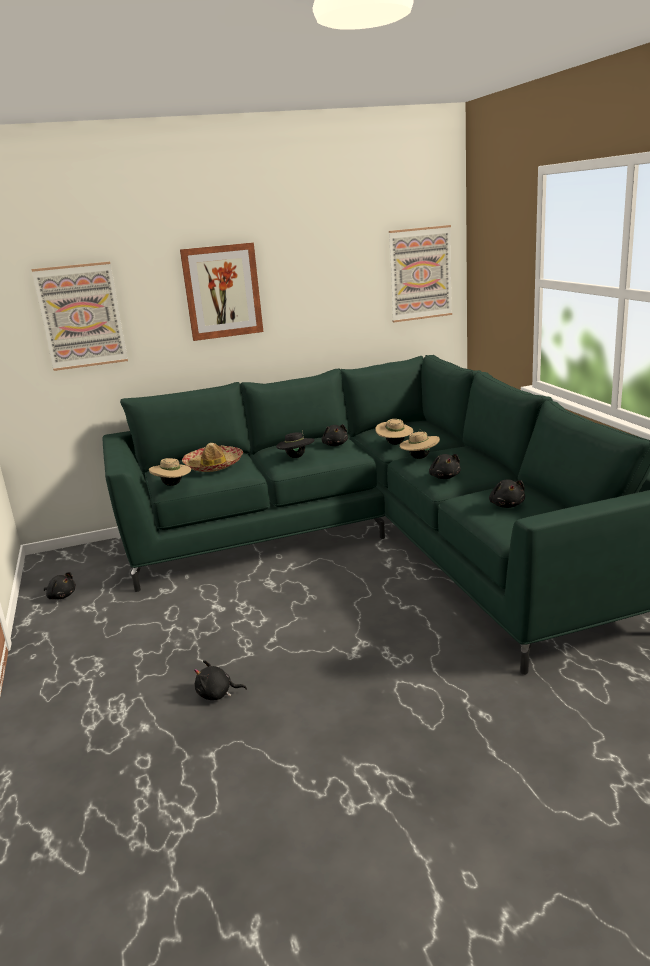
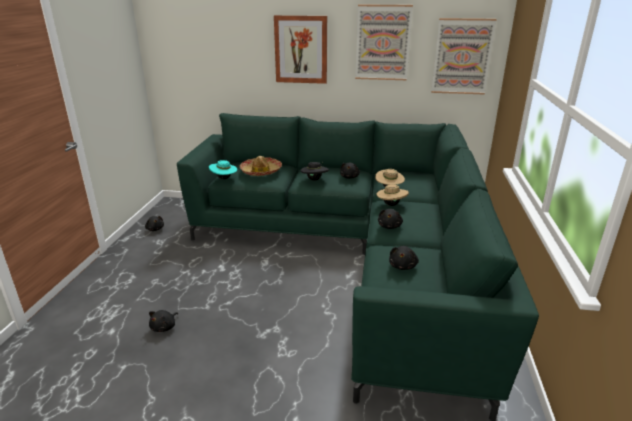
camera: 25 degrees right, 5 degrees up
(81, 316) = (206, 53): picture -> picture (383, 43)
(172, 485) = (224, 178): beige hat -> turquoise hat
(217, 694) = (164, 327): black plush toy -> black plush toy turned 90 degrees counterclockwise

